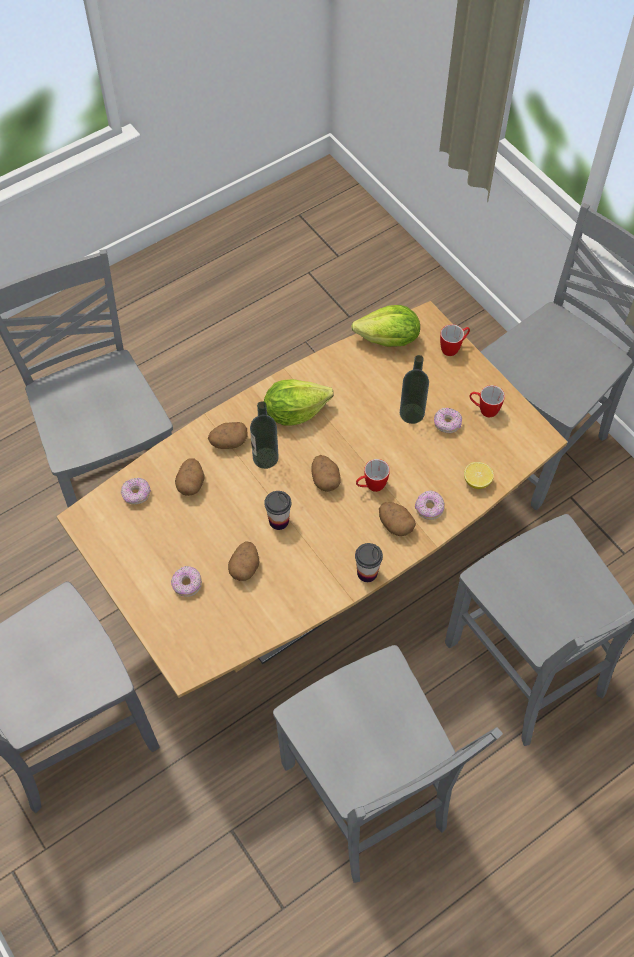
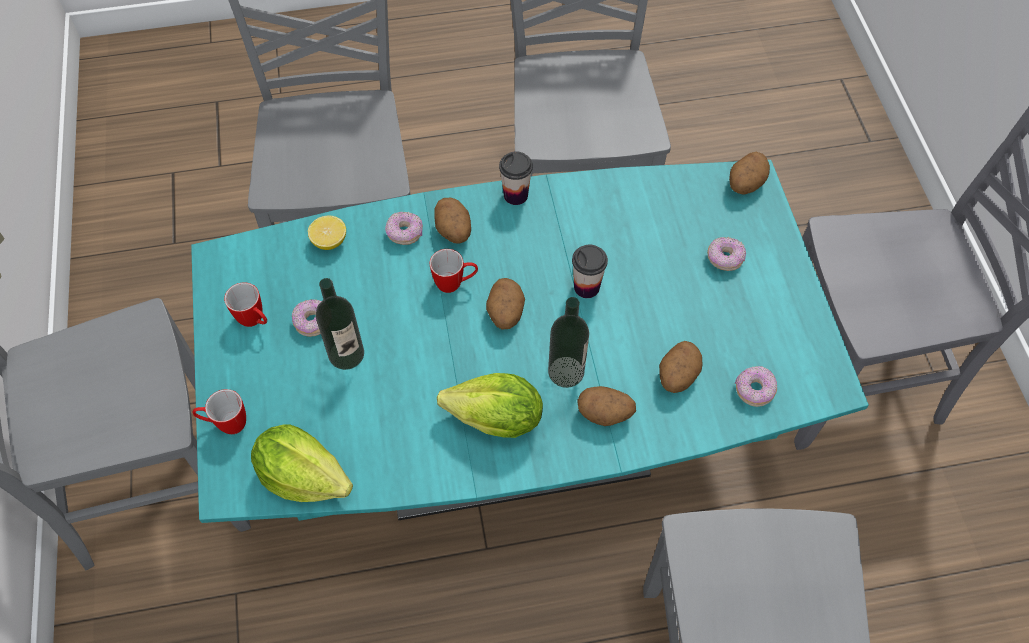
camera: 155 degrees left, 0 degrees up
(245, 567) = (650, 252): potato -> potato (745, 184)
(316, 573) = (514, 441): brown dining table -> turquoise dining table

